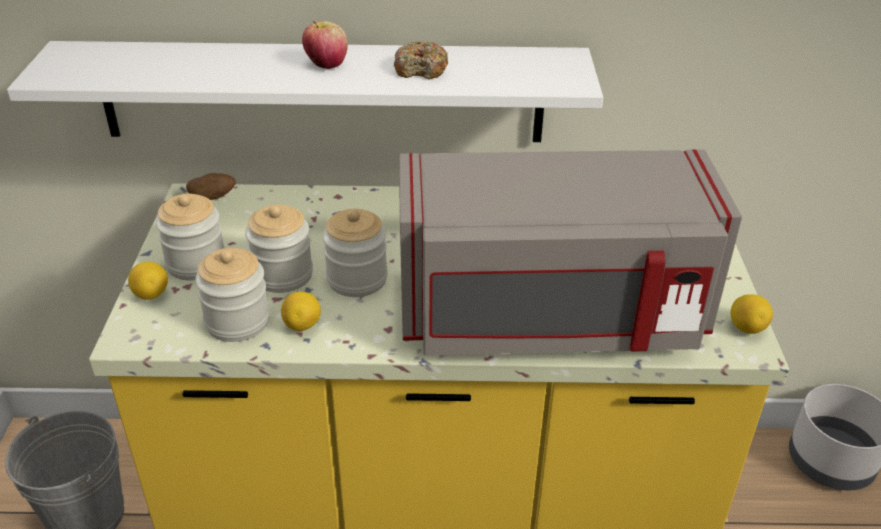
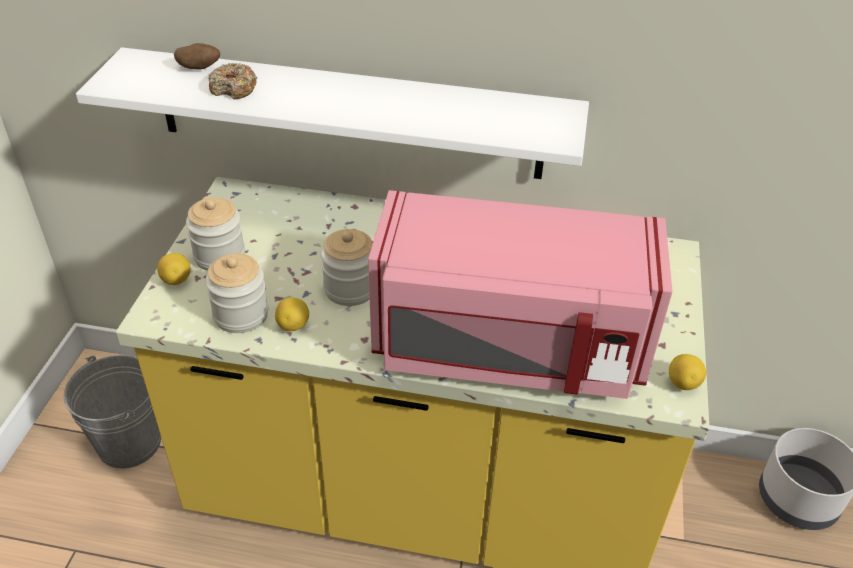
camera: 10 degrees right, 5 degrees up
(213, 198) = (248, 195): potato -> potato (199, 69)
(282, 275) = (288, 276): jar -> none
(326, 65) = (346, 96): apple -> none
(421, 69) = (427, 110): donut -> donut (234, 89)
(550, 317) = (508, 347): grey microwave -> pink microwave

